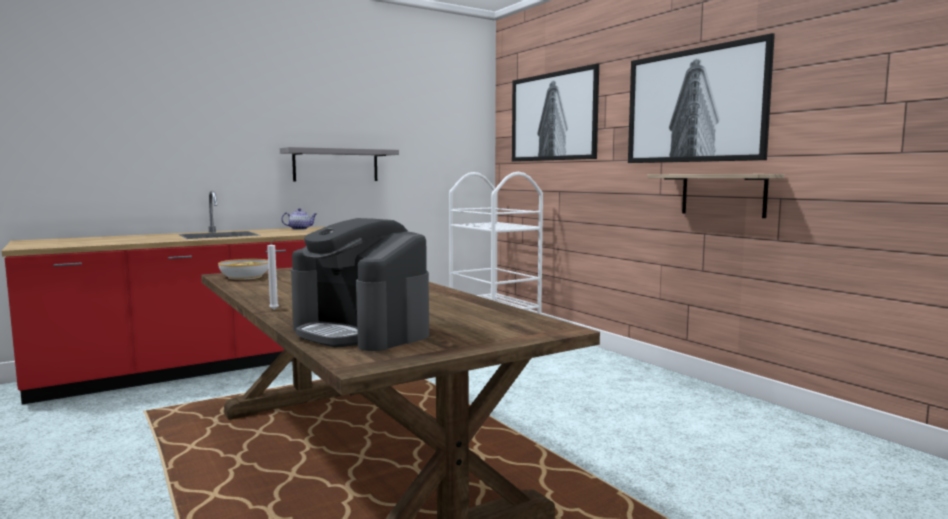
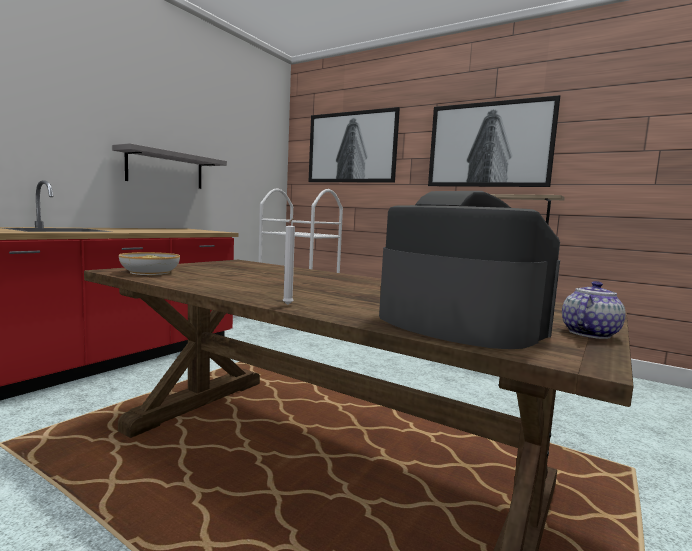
camera: 25 degrees left, 0 degrees up
(300, 229) = (138, 229): teapot -> teapot (589, 333)
(362, 332) = (457, 324): coffee machine -> coffee machine turned 150 degrees counterclockwise

